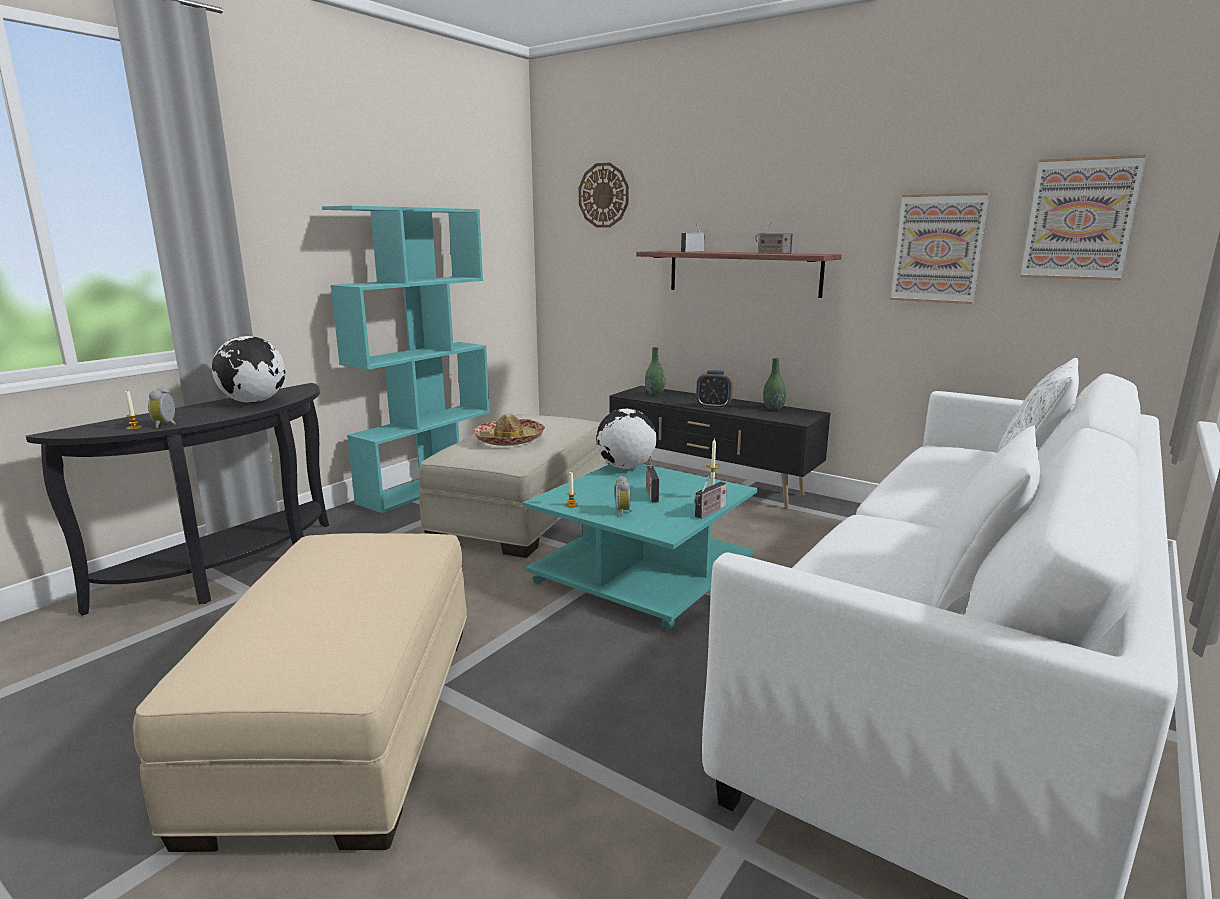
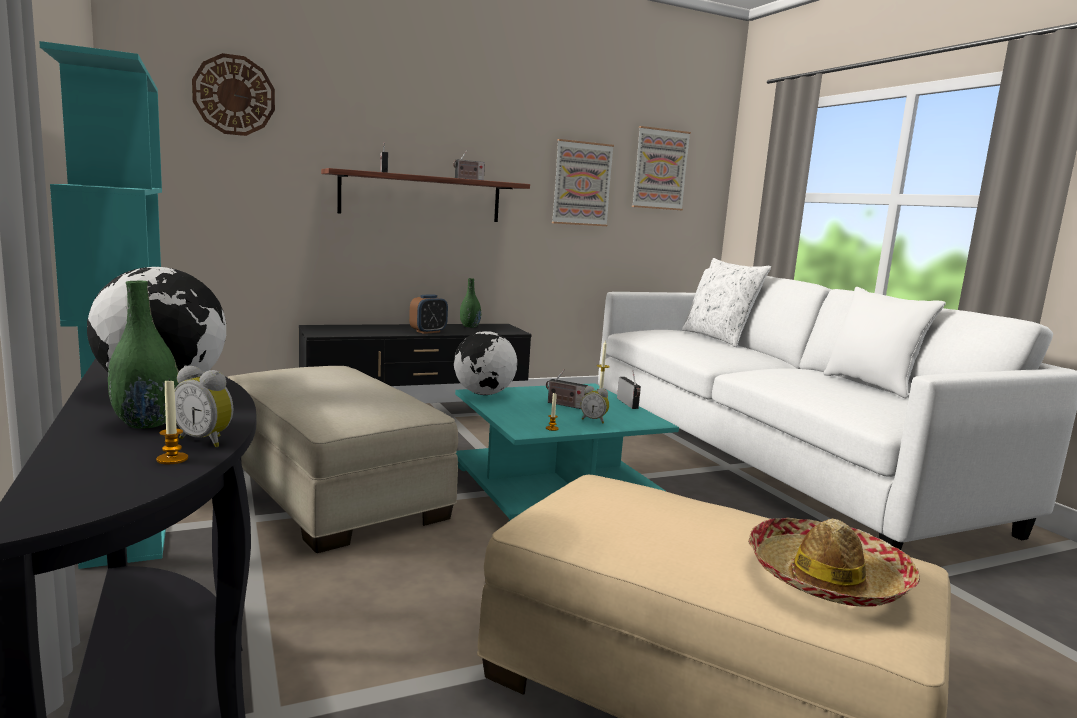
camera: 60 degrees left, 5 degrees down
(509, 440) = (347, 395): hat -> hat (826, 578)
(654, 394) = (343, 329): green vase -> green vase (146, 423)

